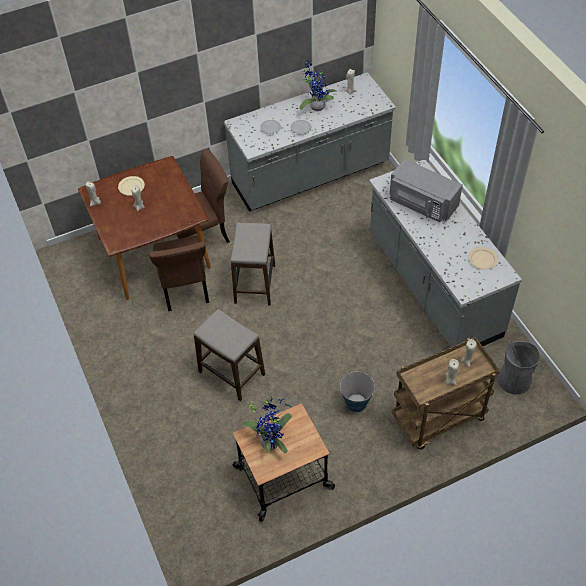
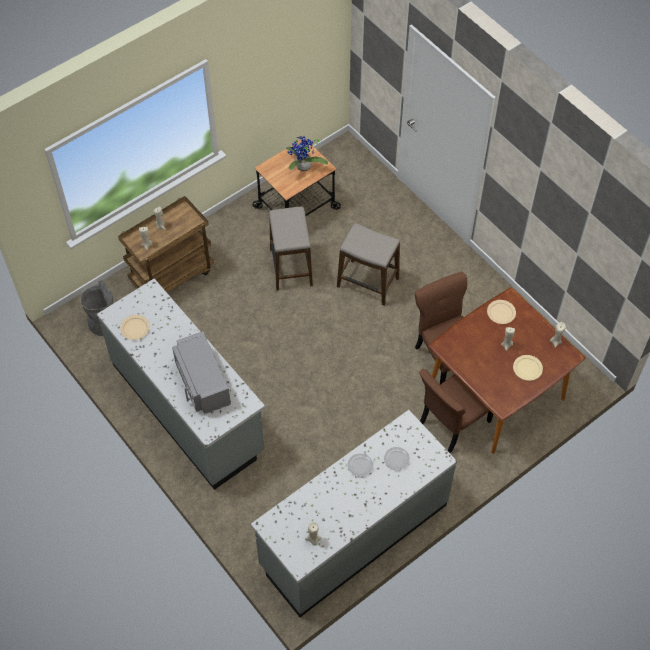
camera: 165 degrees right, 5 degrees up
(130, 234) = (501, 312): none -> beige plate
(254, 284) = (375, 376): stool -> stool (291, 267)
(316, 106) = (350, 505): potted plant -> none
(356, 403) = (247, 277): bucket -> none
(422, 203) = (202, 383): grey microwave -> grey microwave turned 135 degrees counterclockwise

